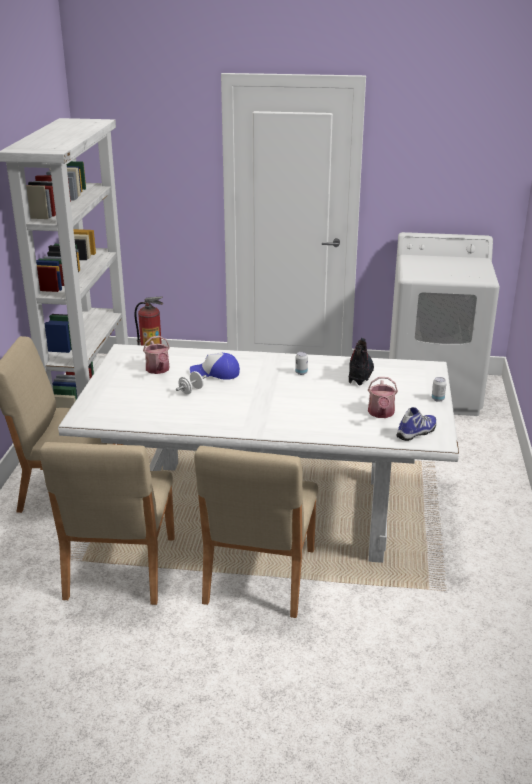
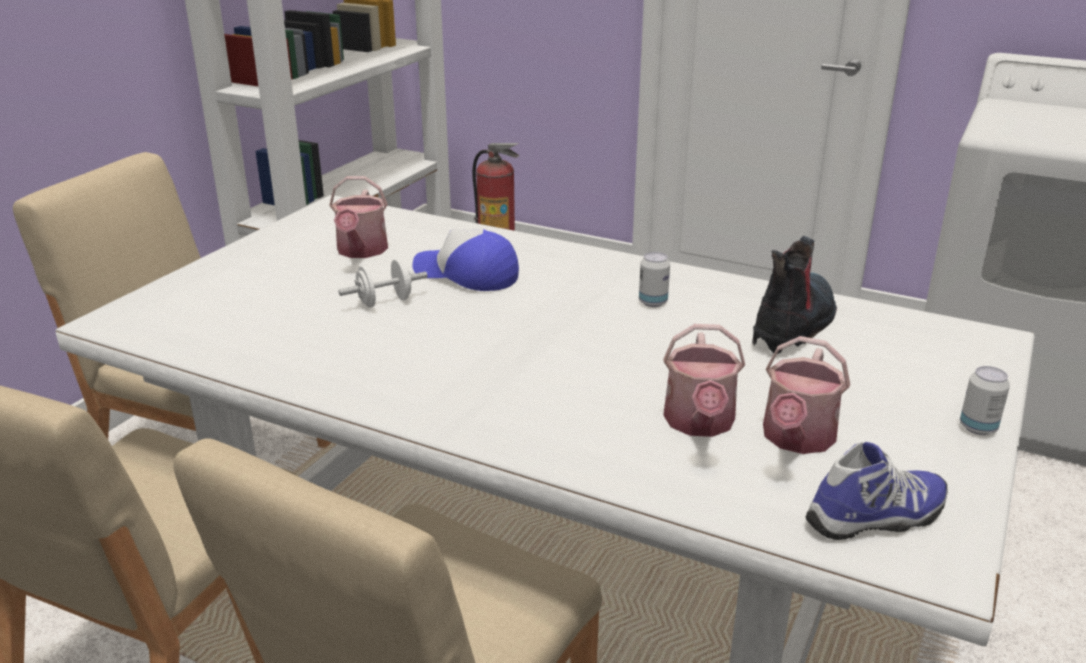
camera: 20 degrees right, 0 degrees up
(346, 414) = (699, 423): none -> watering can

